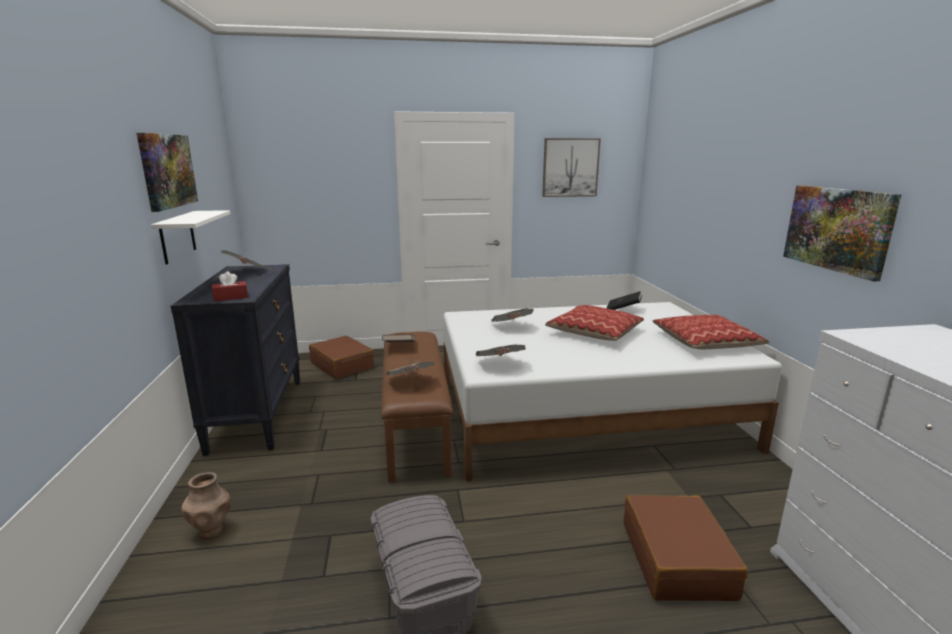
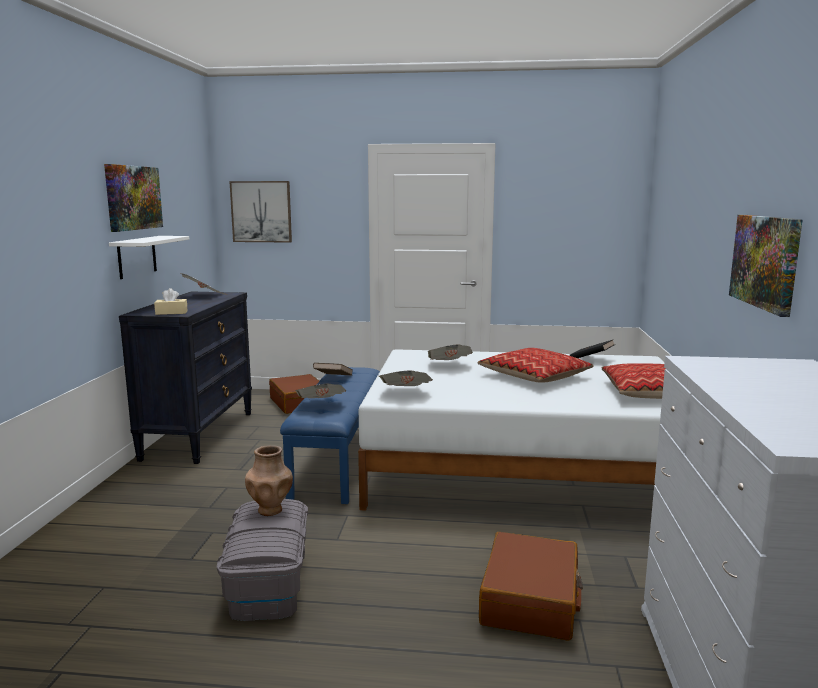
camera: 15 degrees right, 5 degrees down
(211, 530) = (117, 515): brown vase -> brown vase (270, 510)
(231, 297) = (171, 312): red tissue box -> beige tissue box
(416, 426) = (340, 460): brown bench -> blue bench
(570, 167) = (560, 202): picture -> picture (261, 211)

